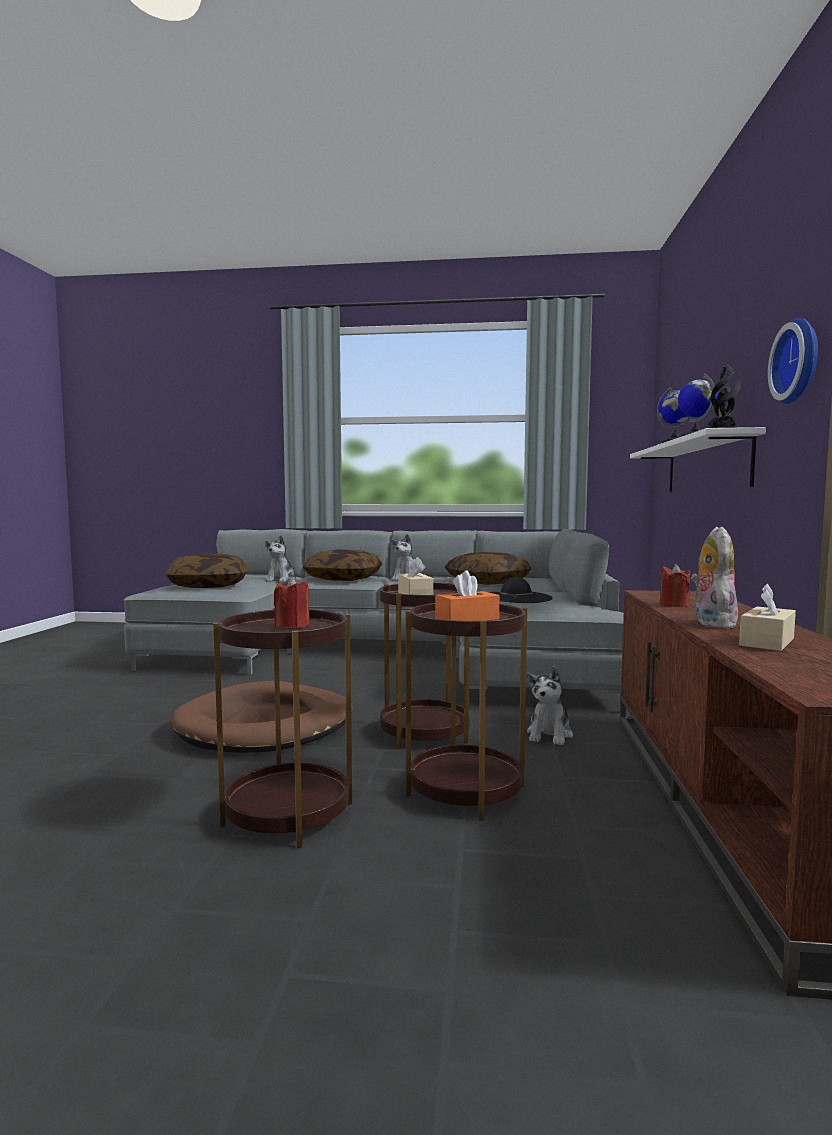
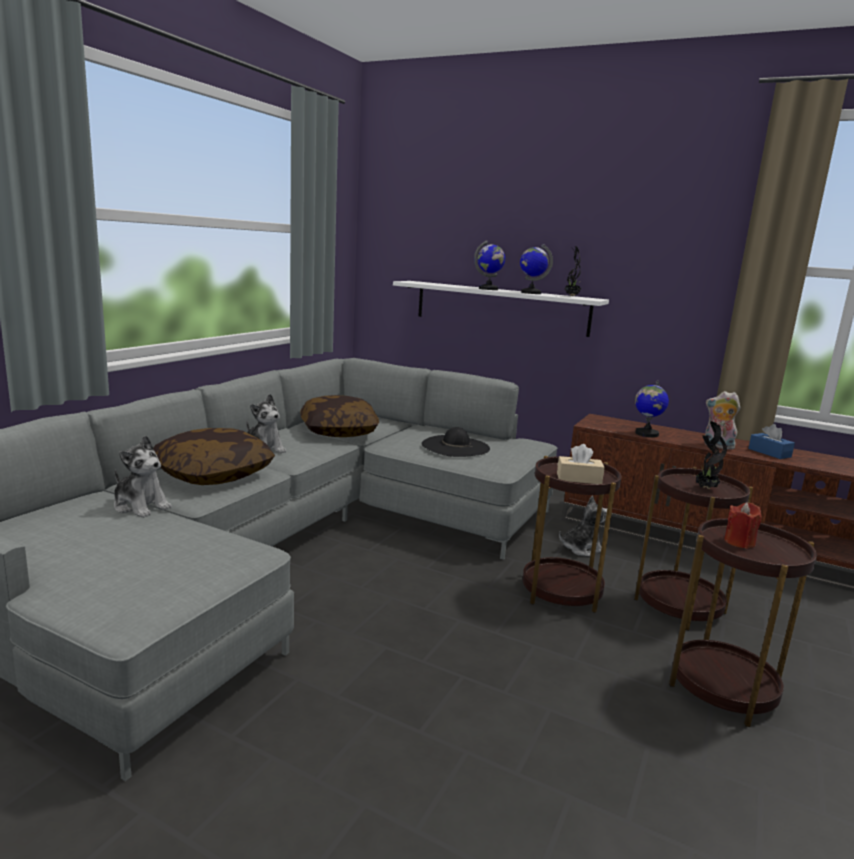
camera: 70 degrees left, 10 degrees up
(208, 586) = (150, 562): pillow -> none
(266, 725) = (506, 670): brown dog bed -> none
(467, 619) = (704, 488): orange tissue box -> potted plant
(549, 734) = (581, 548): plush toy -> plush toy turned 60 degrees counterclockwise
(674, 604) = (646, 434): red candle -> globe
(767, 642) = (769, 453): beige tissue box -> blue tissue box
(800, 361) = (658, 268): wall clock -> none

